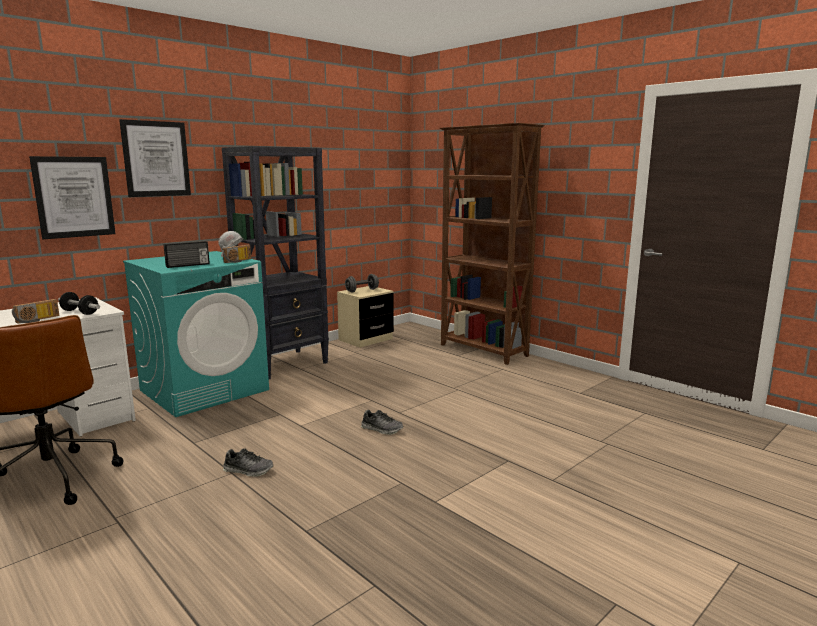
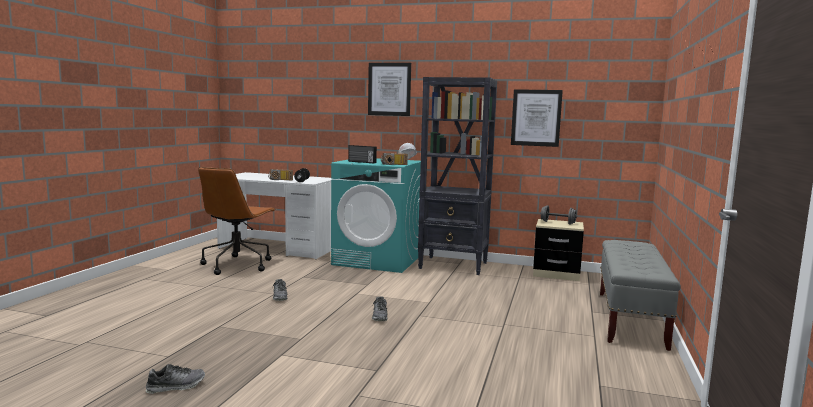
camera: 60 degrees right, 5 degrees down
(74, 197) = (337, 113): picture -> picture (536, 118)
(474, 586) = (176, 386): none -> shoe
(483, 351) = (630, 319): brown bookcase -> grey bench

